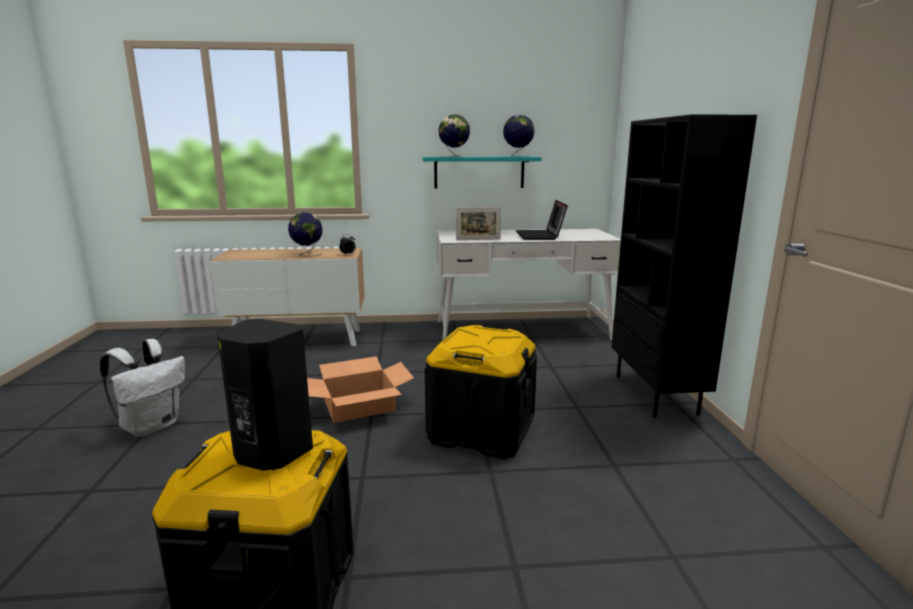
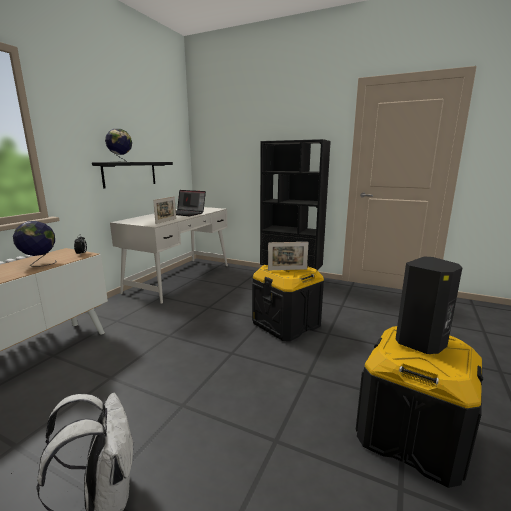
camera: 60 degrees left, 0 degrees up
(359, 406) = (213, 354): cardboard box -> none
(477, 339) = (287, 269): none -> picture frame
(479, 172) = (130, 174): turquoise shelf -> black shelf
(517, 156) = (156, 161): globe -> none

